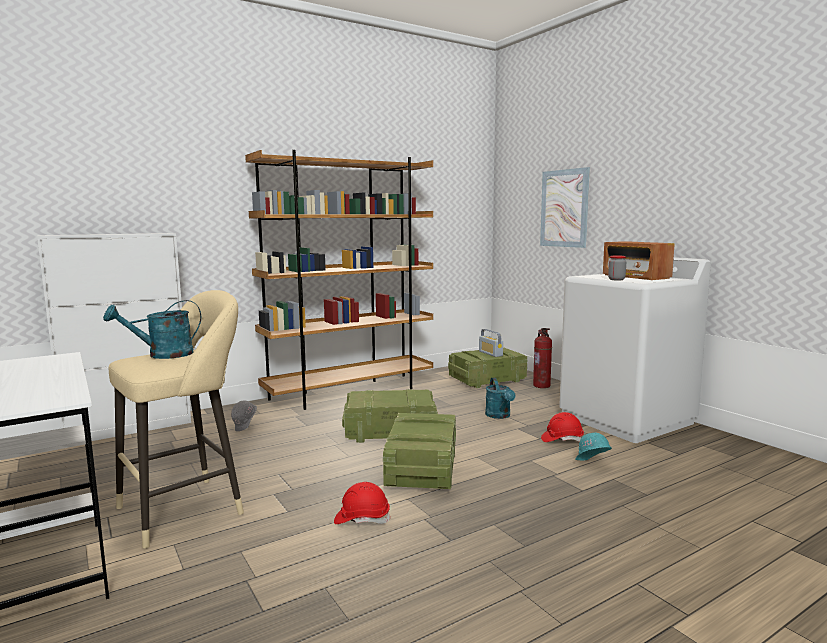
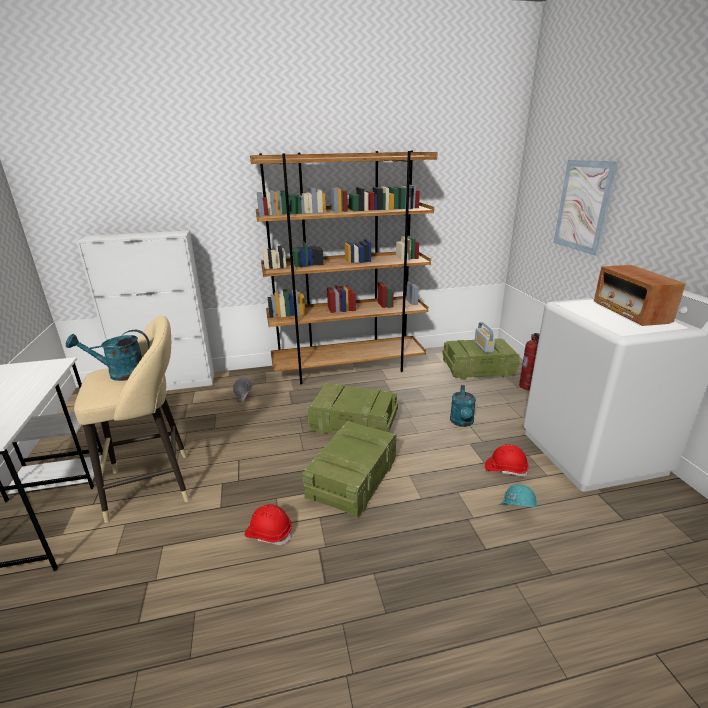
camera: 20 degrees right, 15 degrees up
(616, 279) = (597, 319): jar -> none

